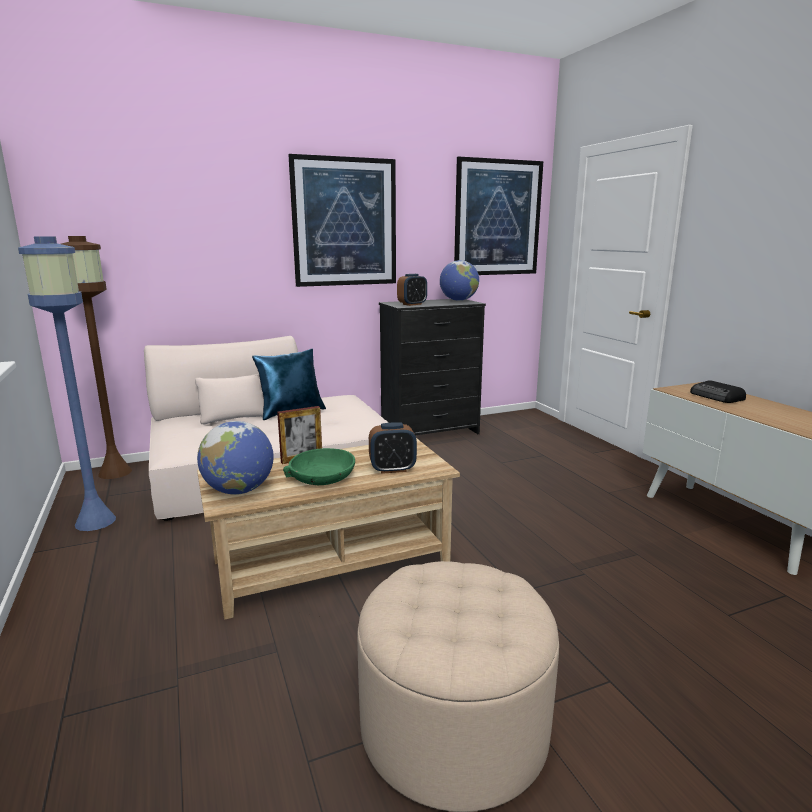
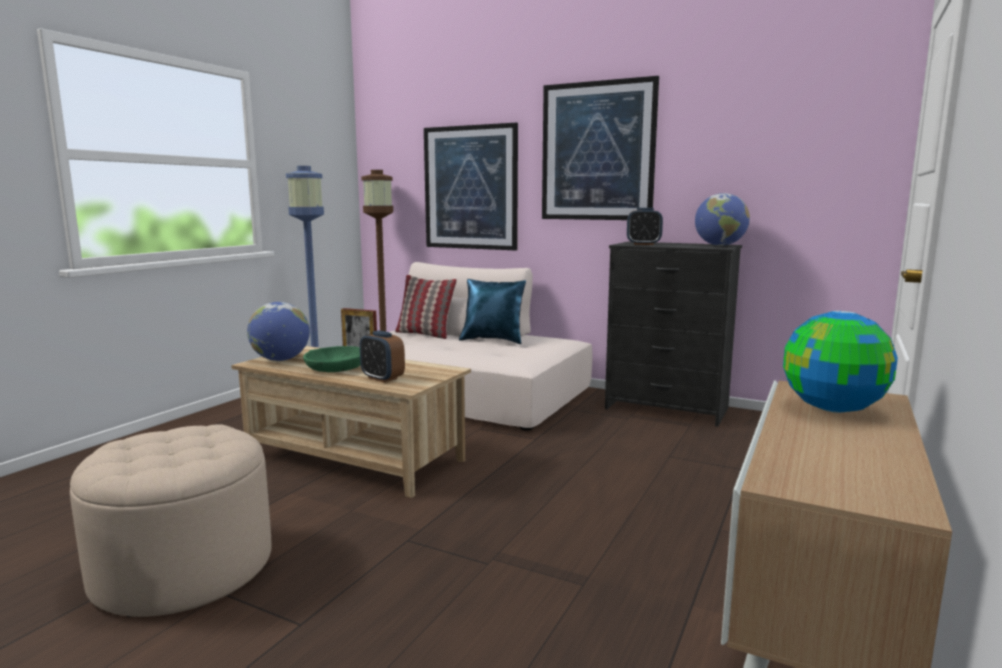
camera: 50 degrees right, 5 degrees down
(213, 423) = (425, 334): none -> pillow
(497, 218) = (812, 137): picture -> picture (470, 188)
(717, 397) = (833, 409): radio -> globe

